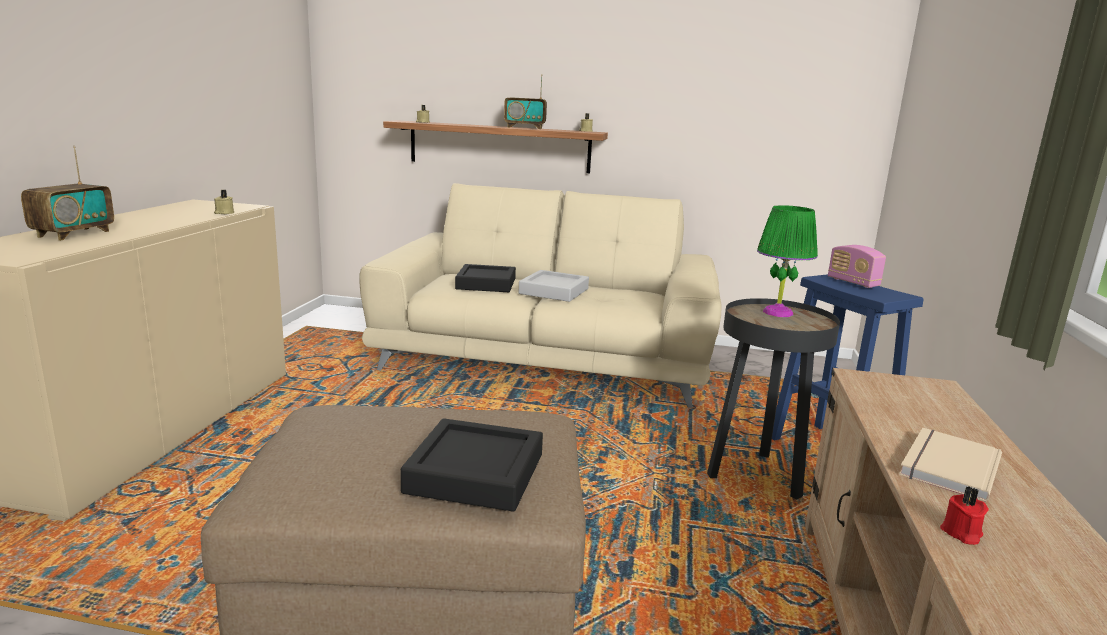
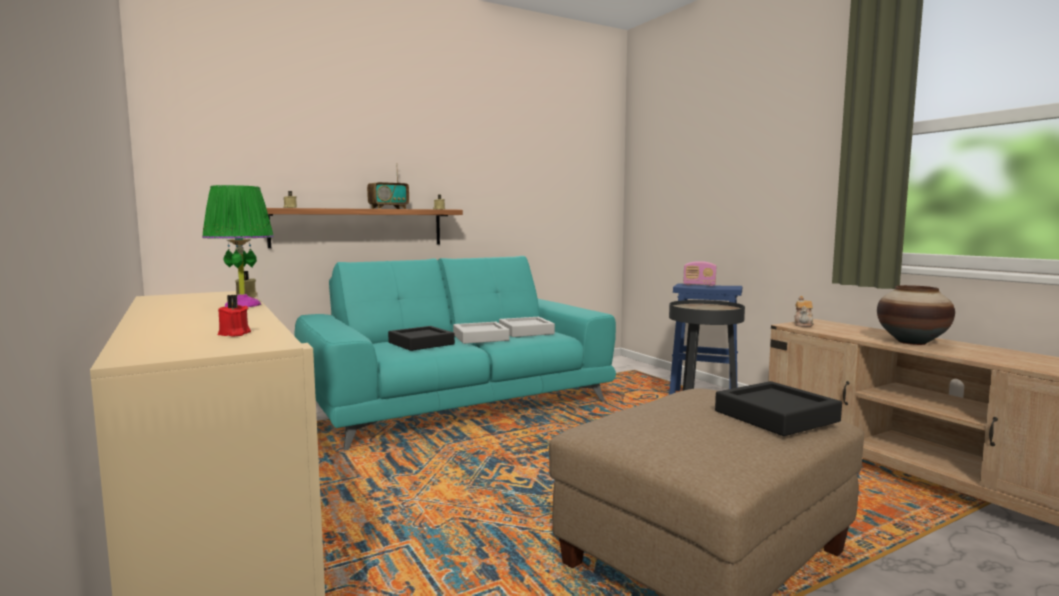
camera: 40 degrees left, 10 degrees down
(73, 234) = (192, 326): radio -> none
(547, 358) = (459, 403): beige sofa -> turquoise sofa
(618, 296) = (526, 331): none -> grey tray
(777, 312) = (695, 306): green table lamp -> green table lamp (242, 305)
(884, 382) = (803, 324): none -> teapot
(946, 466) = (912, 342): beige book -> vase
(961, 533) = (981, 357): red candle -> red candle (234, 334)

